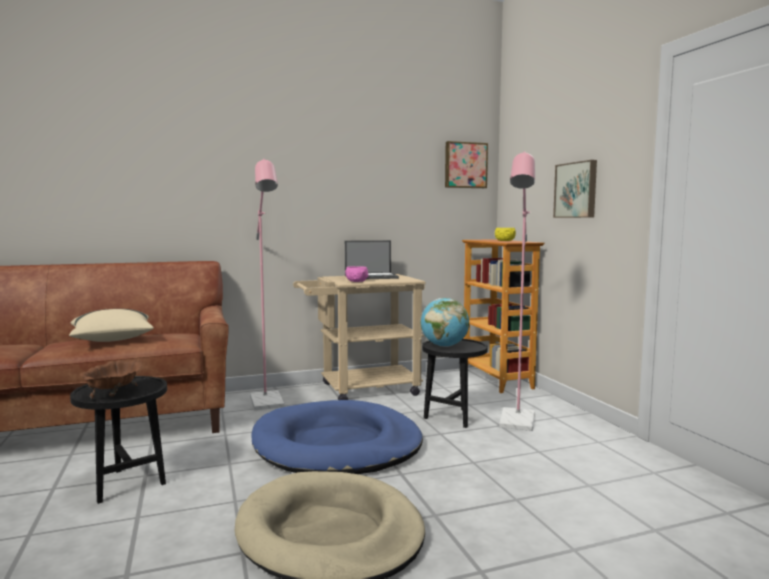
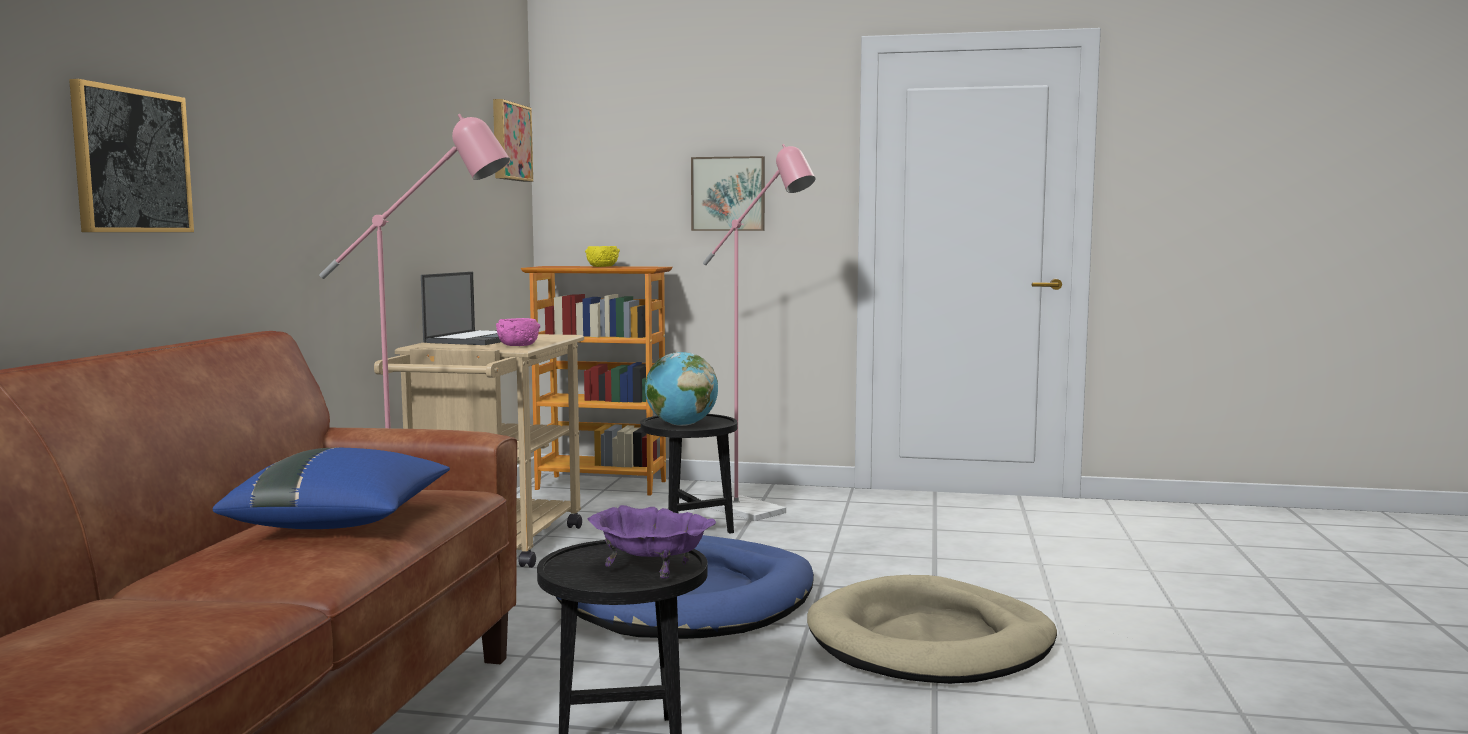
camera: 60 degrees left, 0 degrees up
(112, 340) = (342, 522): beige pillow -> blue pillow
(114, 393) = (652, 566): brown bowl -> purple bowl
(138, 191) = (131, 161): none -> picture

